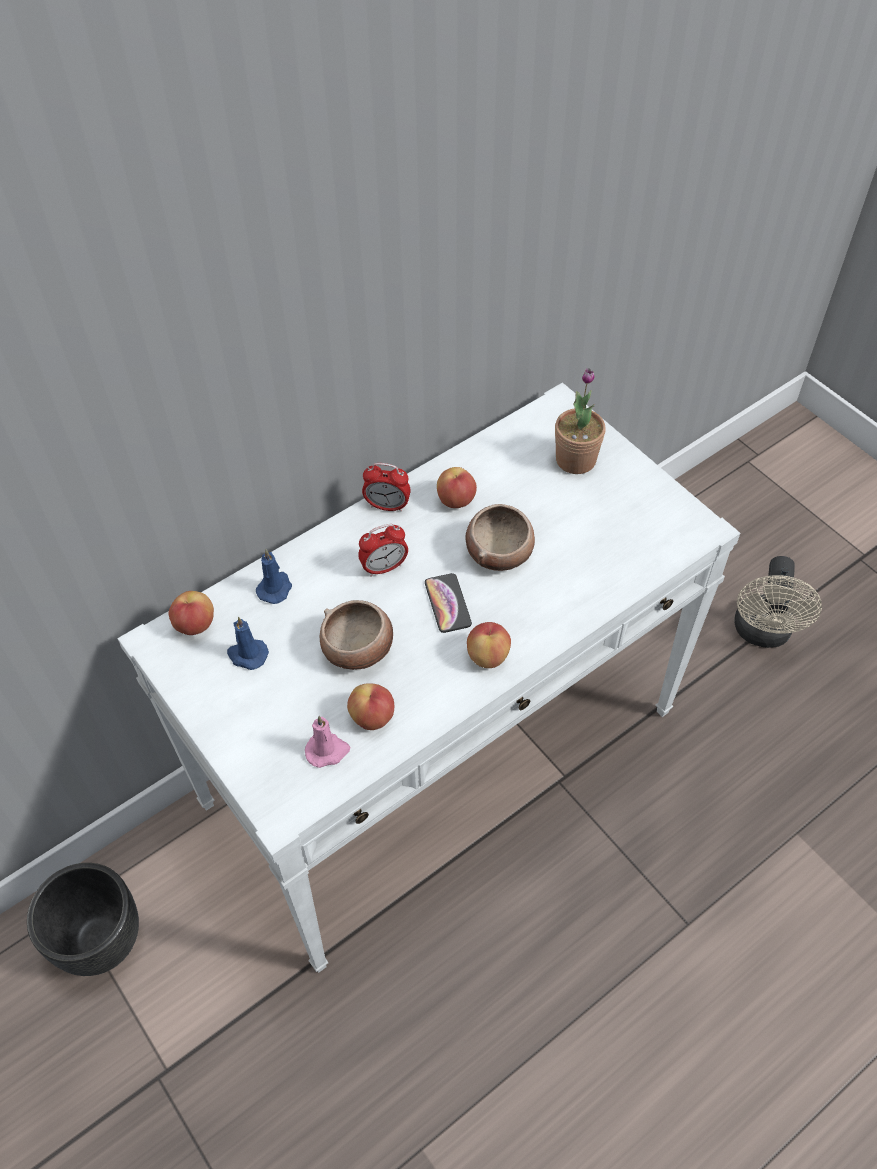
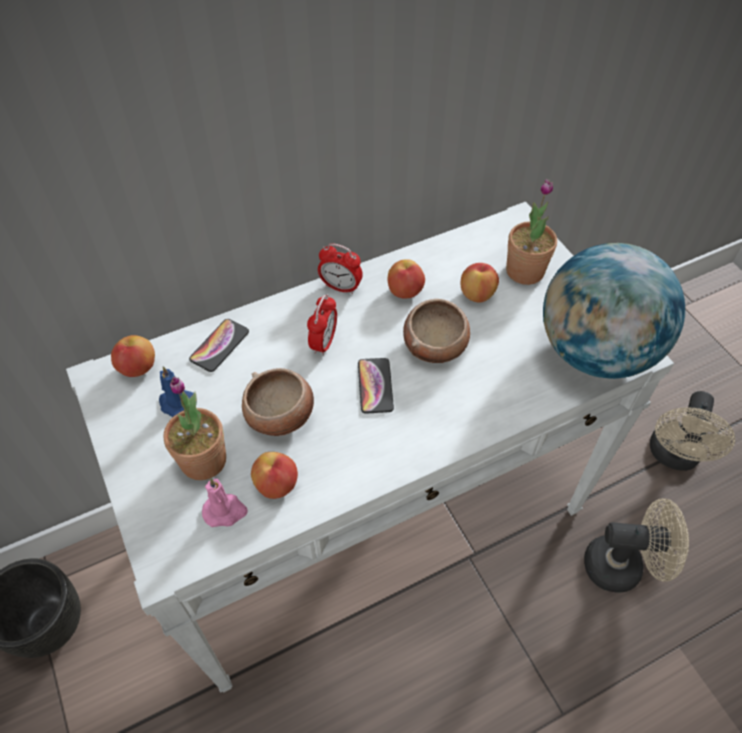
camera: 10 degrees right, 0 degrees up
(275, 588) = (219, 346): blue candle -> phone
(291, 706) = (203, 460): none -> potted plant
(384, 567) = (324, 342): alarm clock -> alarm clock turned 60 degrees counterclockwise
(488, 656) = (402, 443): apple -> apple (477, 294)
(660, 533) = (594, 351): none -> globe
(725, 760) = (622, 566): none -> beige fan

